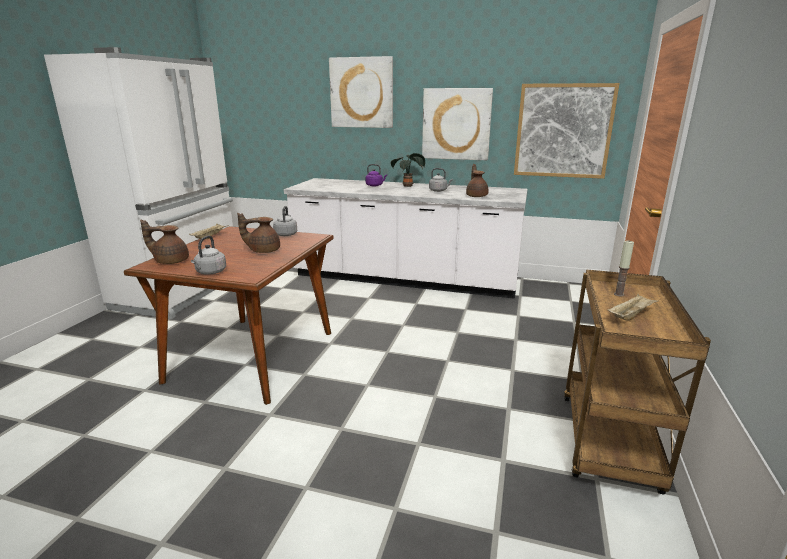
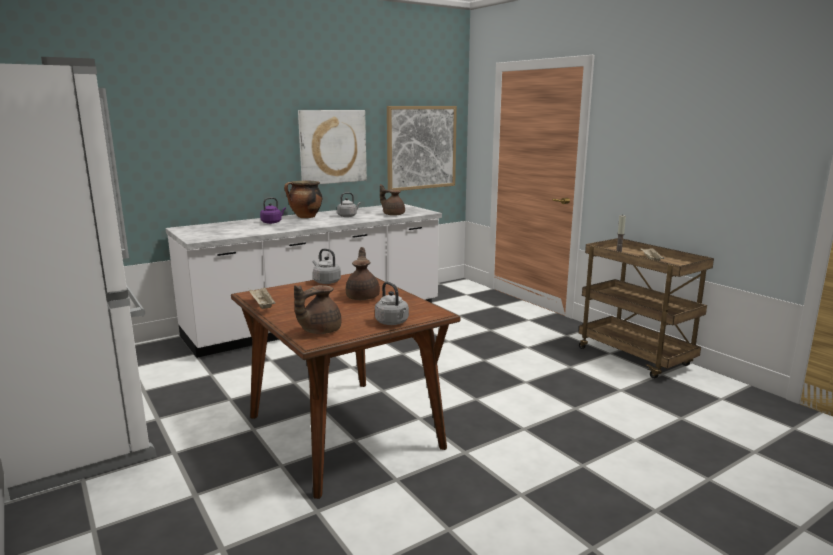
camera: 50 degrees left, 5 degrees down
(263, 250) = (363, 297): brown teapot -> brown teapot turned 150 degrees clockwise
(362, 93) = (224, 116): picture -> none
(408, 186) = (305, 217): potted plant -> cooking pot

